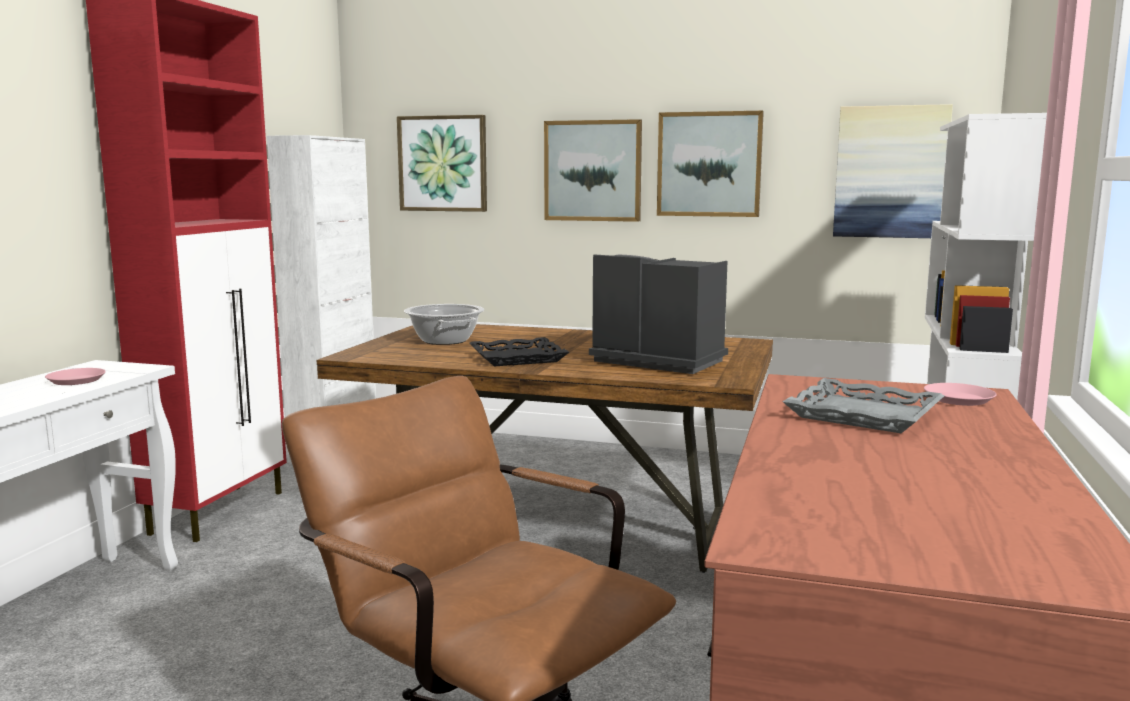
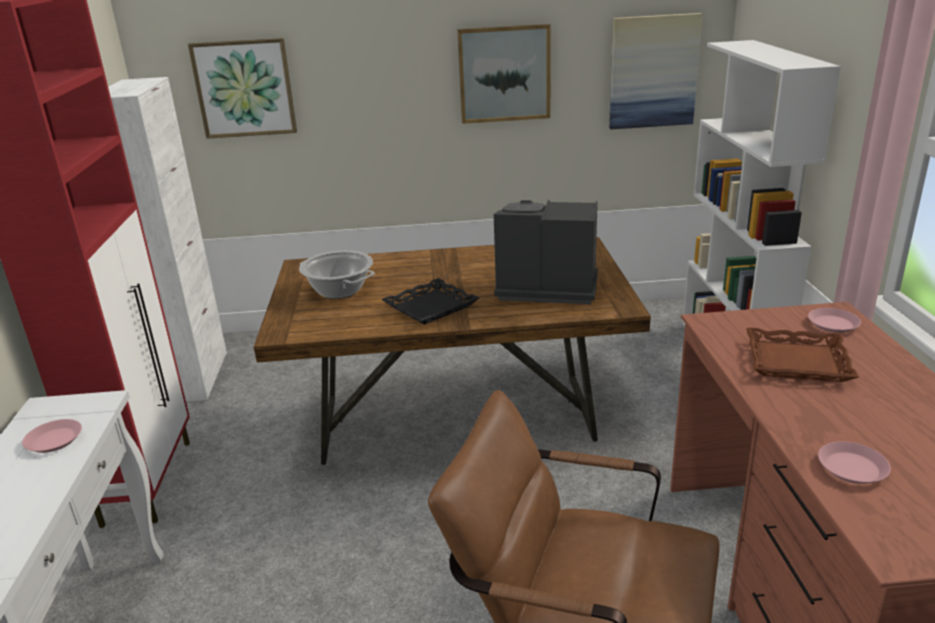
camera: 20 degrees left, 15 degrees up
(593, 171) = (398, 86): picture -> none
(808, 484) = (851, 468): none -> pink plate
(864, 414) = (797, 361): grey tray -> brown tray

